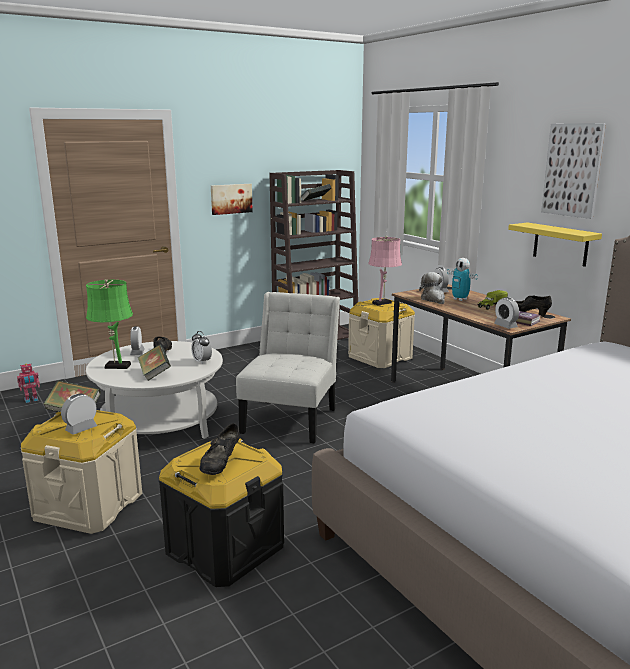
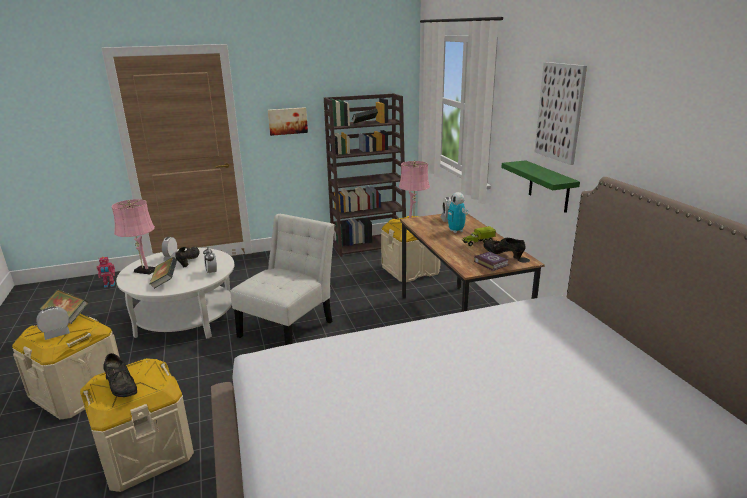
camera: 15 degrees right, 5 degrees up
(115, 366) = (143, 270): green table lamp -> pink table lamp
(220, 465) = (122, 388): black shoe -> black shoe turned 75 degrees counterclockwise
(225, 548) = (145, 452): black storage box -> beige storage box
(433, 299) = (430, 229): plush toy -> none
(505, 326) = (467, 268): alarm clock -> none
(560, 244) = (549, 186): yellow shelf -> green shelf

